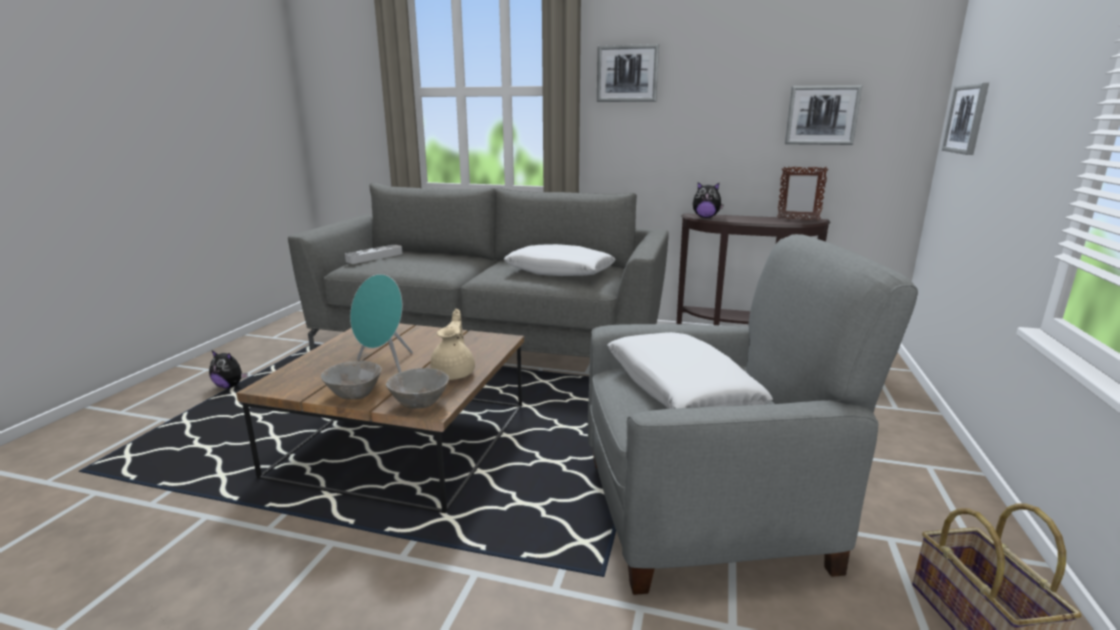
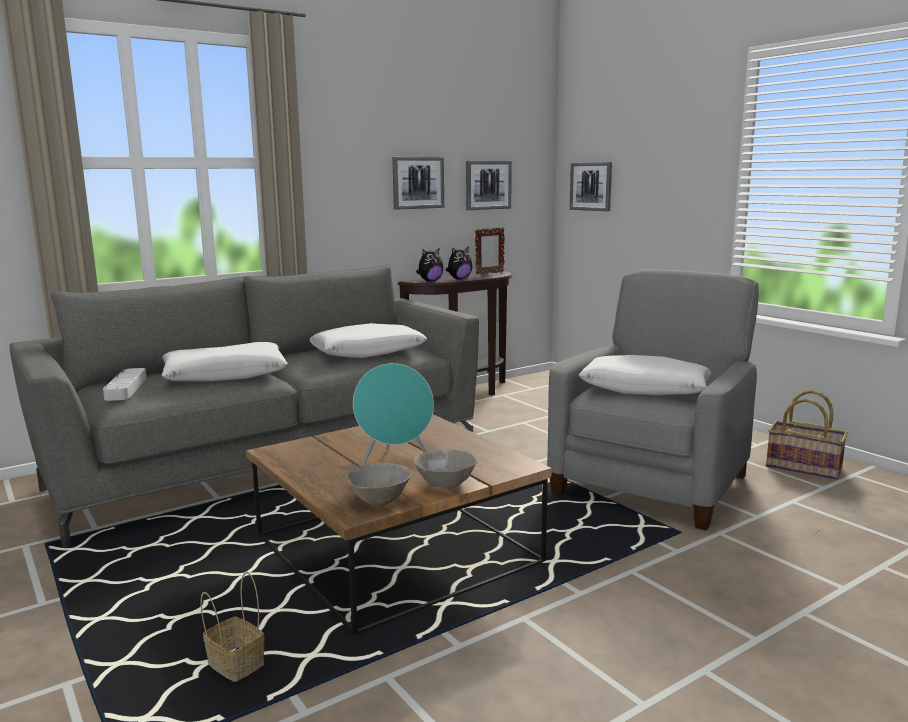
camera: 50 degrees left, 5 degrees down
(199, 455) = (234, 666): none -> basket
(230, 386) = (60, 619): plush toy -> plush toy (459, 279)
(420, 404) = (505, 467): grey bowl -> grey bowl (380, 500)
(437, 263) = (225, 374): none -> white pillow
(454, 373) = (464, 446): beige teapot -> none
(627, 74) = (334, 146): picture -> picture (418, 183)

